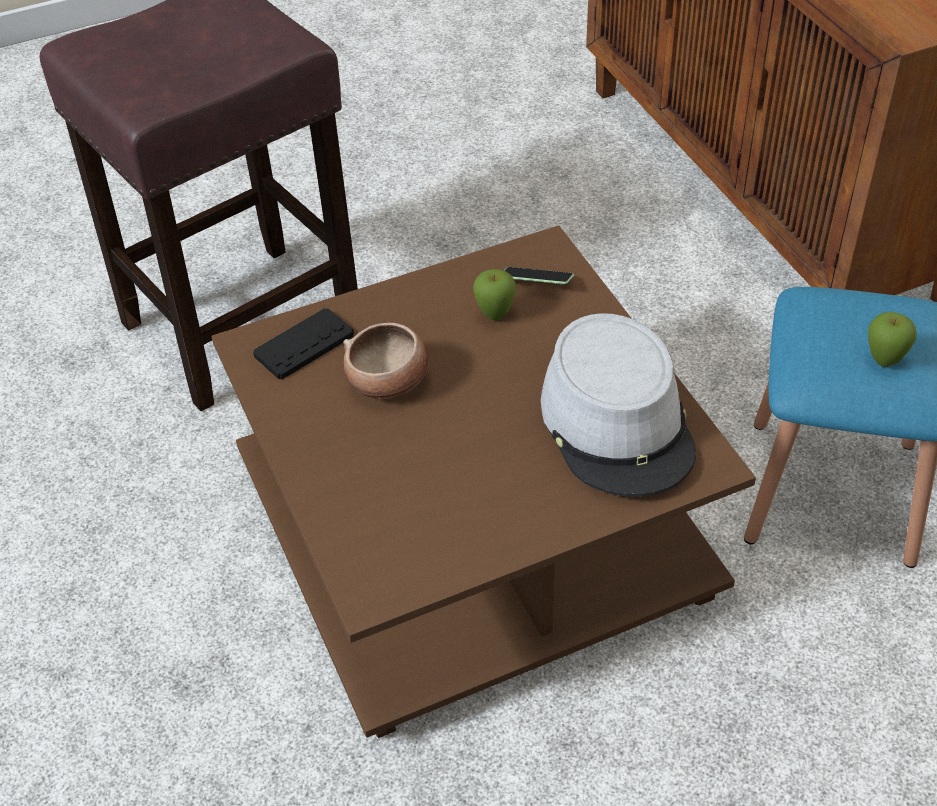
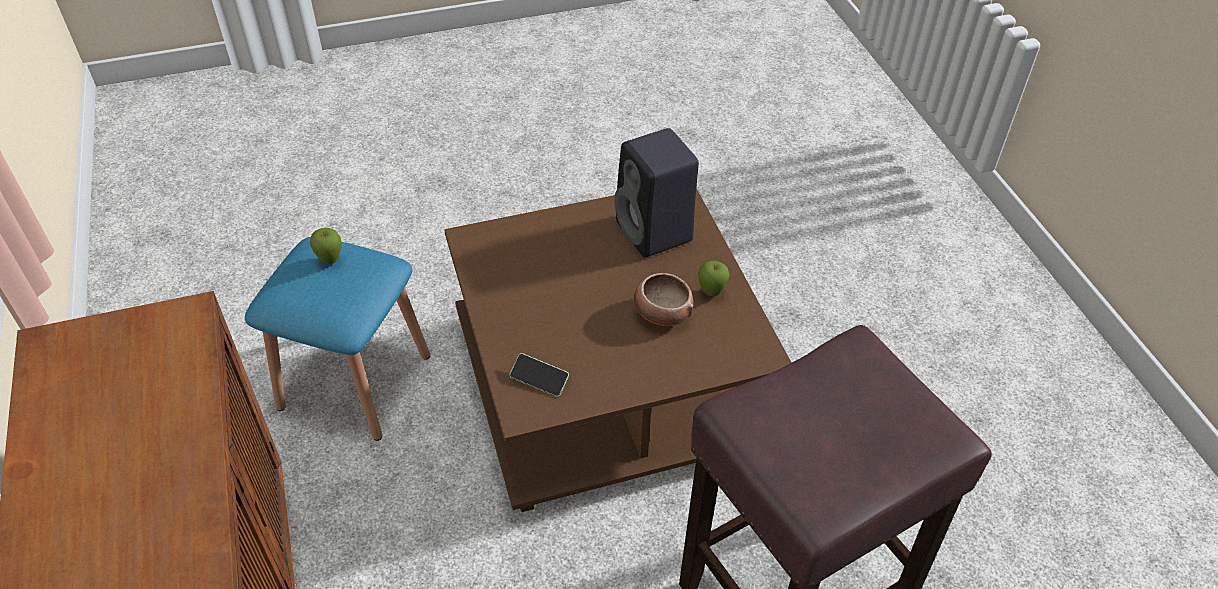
camera: 175 degrees left, 0 degrees up
(304, 345) = (722, 348): black game controller -> none
(407, 510) = (656, 233): none -> black speaker
(495, 315) = (577, 355): apple -> apple (711, 293)
(617, 423) = (514, 268): grey hat -> none

